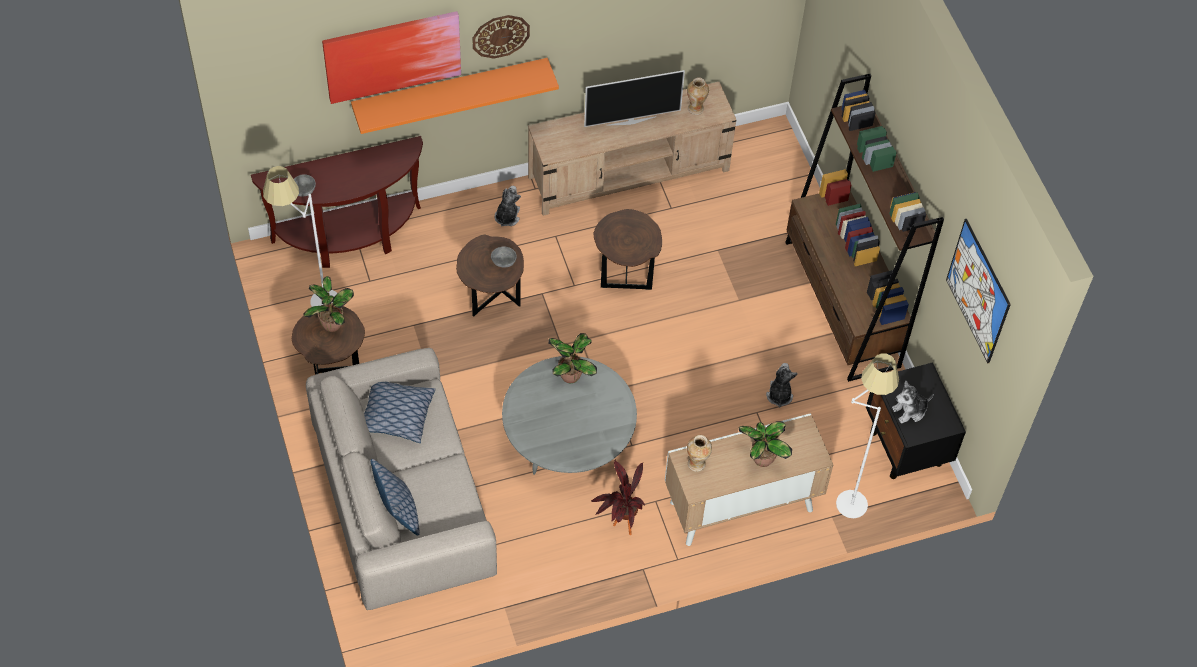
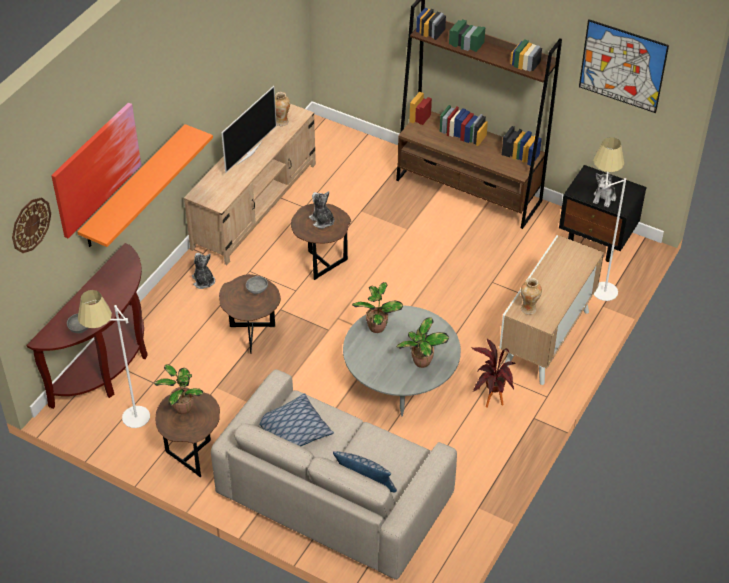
camera: 40 degrees left, 10 degrees down
(500, 36) = (156, 115): wall clock -> wall clock (30, 224)
(761, 459) = (561, 279): potted plant -> potted plant (421, 362)
(779, 395) = (493, 263): plush toy -> plush toy (322, 221)

